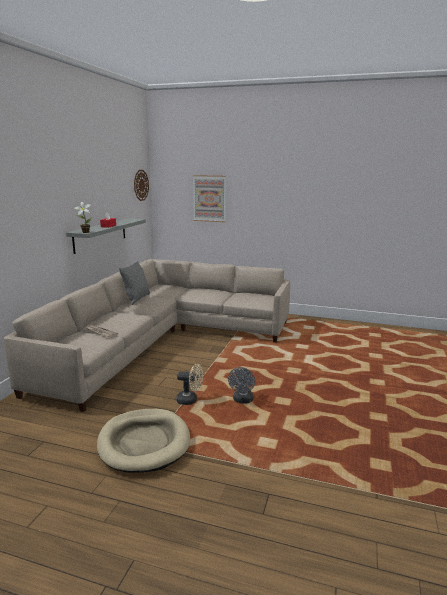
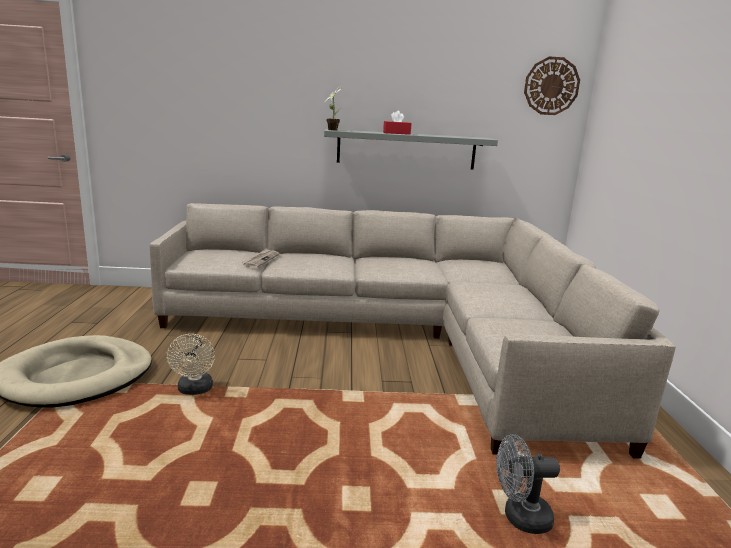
camera: 70 degrees right, 0 degrees up
(137, 299) = (408, 259): grey pillow -> none
(209, 198) = (650, 114): picture -> none
(242, 400) = (198, 441): grey fan -> grey fan (520, 518)

